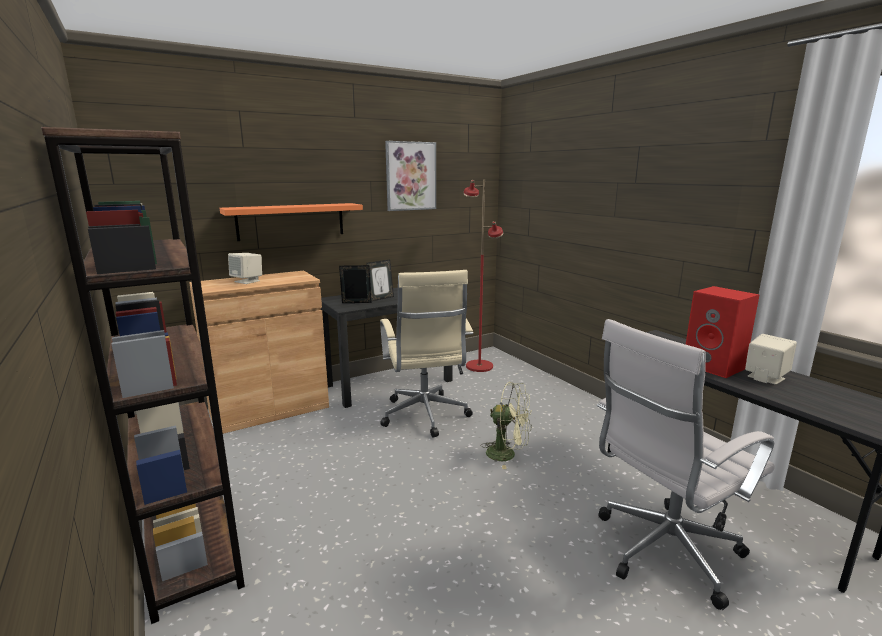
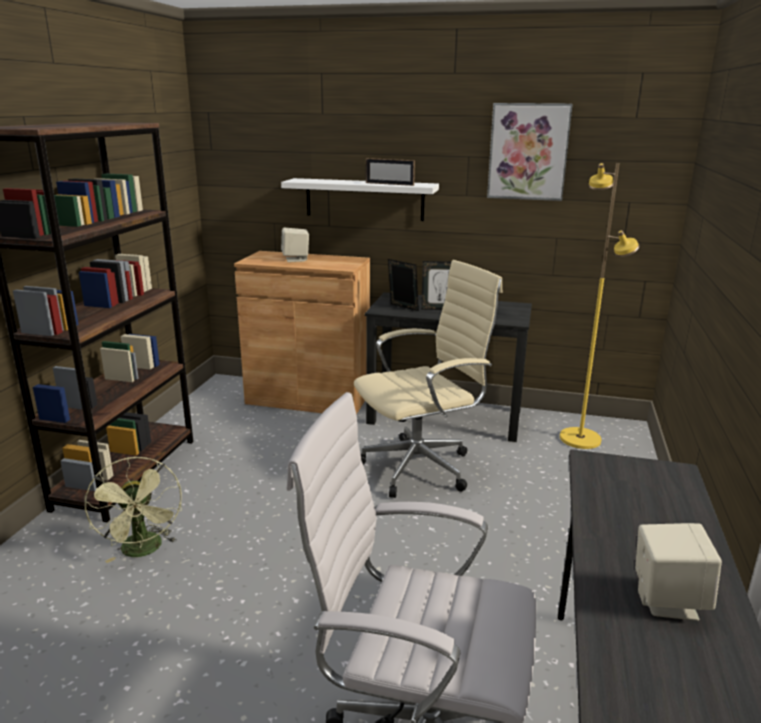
camera: 45 degrees right, 5 degrees up
(291, 221) = (364, 199): orange shelf -> white shelf
(323, 205) = (389, 184): none -> picture frame
(425, 417) = (422, 467): beige office chair -> beige office chair turned 150 degrees counterclockwise
(479, 366) = (580, 438): red floor lamp -> yellow floor lamp
(507, 454) = (436, 547): green fan -> green fan (144, 551)
(715, 366) = (629, 547): red speaker -> none

